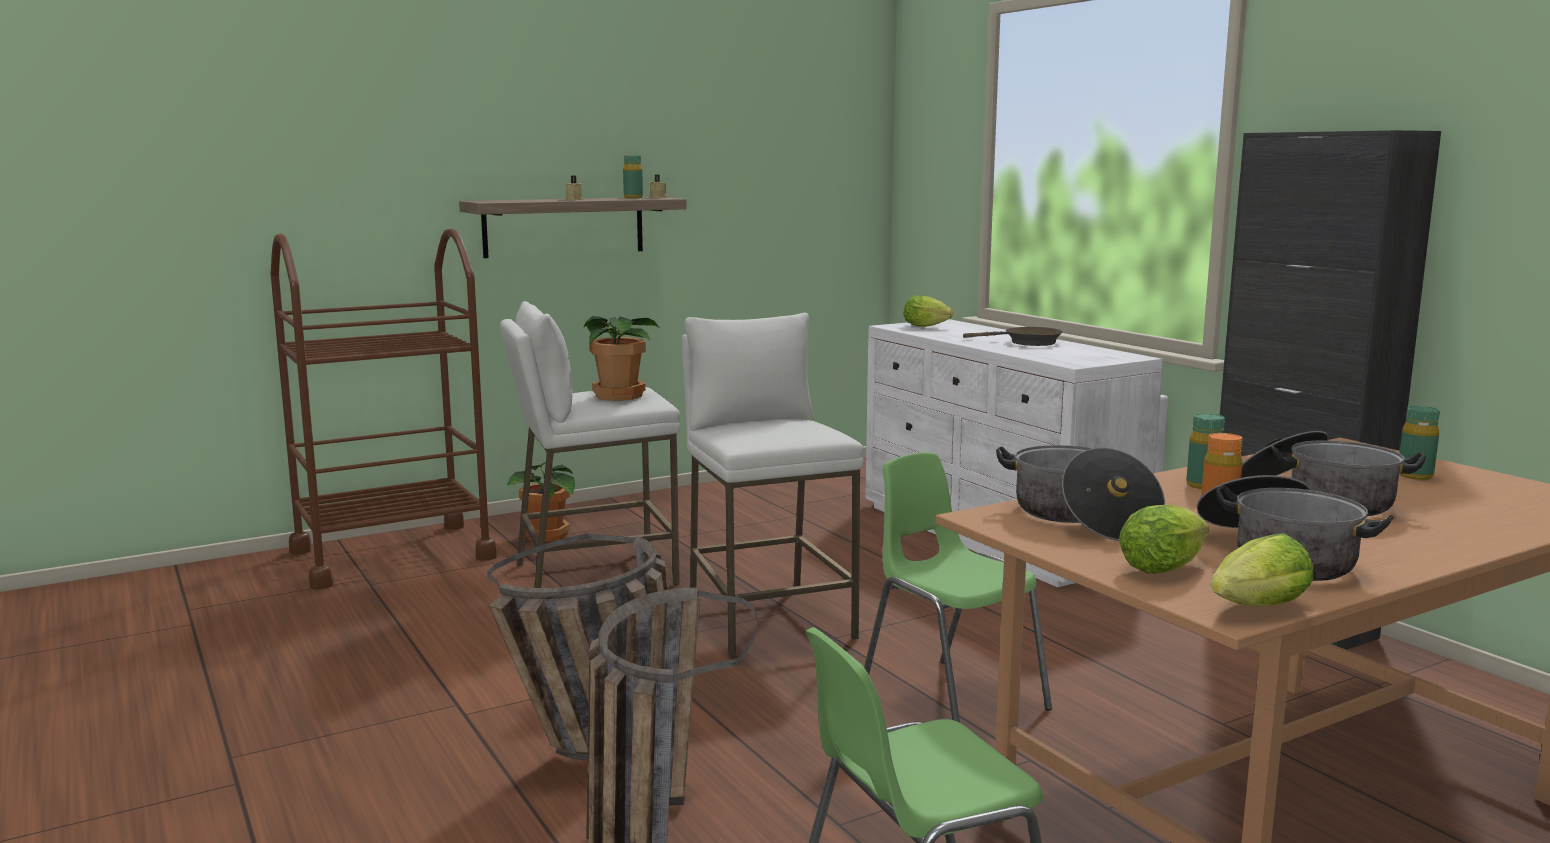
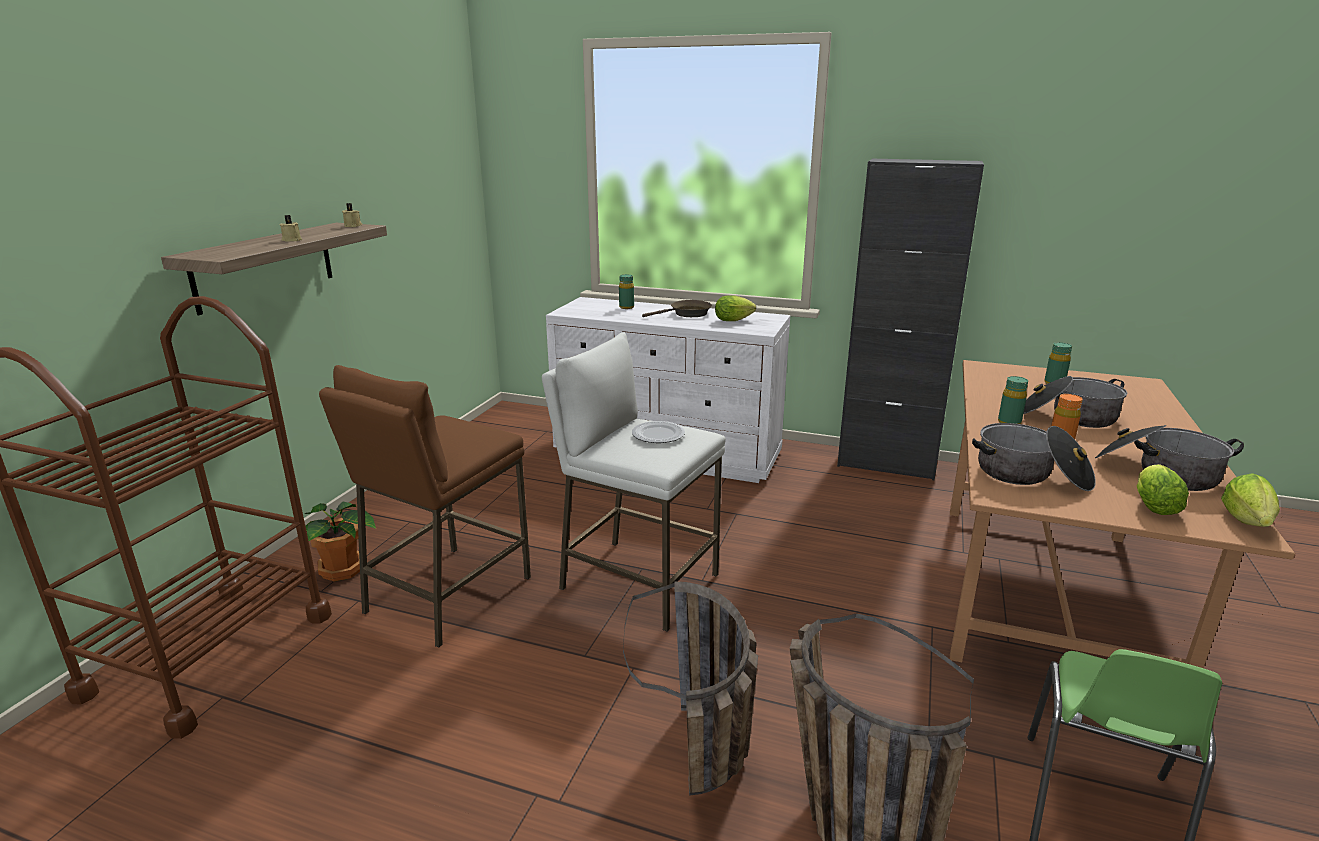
camera: 40 degrees left, 10 degrees up
(595, 574) = (447, 594): white stool -> brown stool
(619, 395) = (452, 435): potted plant -> none
(633, 198) = (329, 228): green bottle -> green bottle (626, 307)
(787, 427) = (659, 435): none -> plate
(928, 327) = (590, 308): lettuce -> lettuce (735, 320)
(951, 700) = (835, 600): green chair -> none

